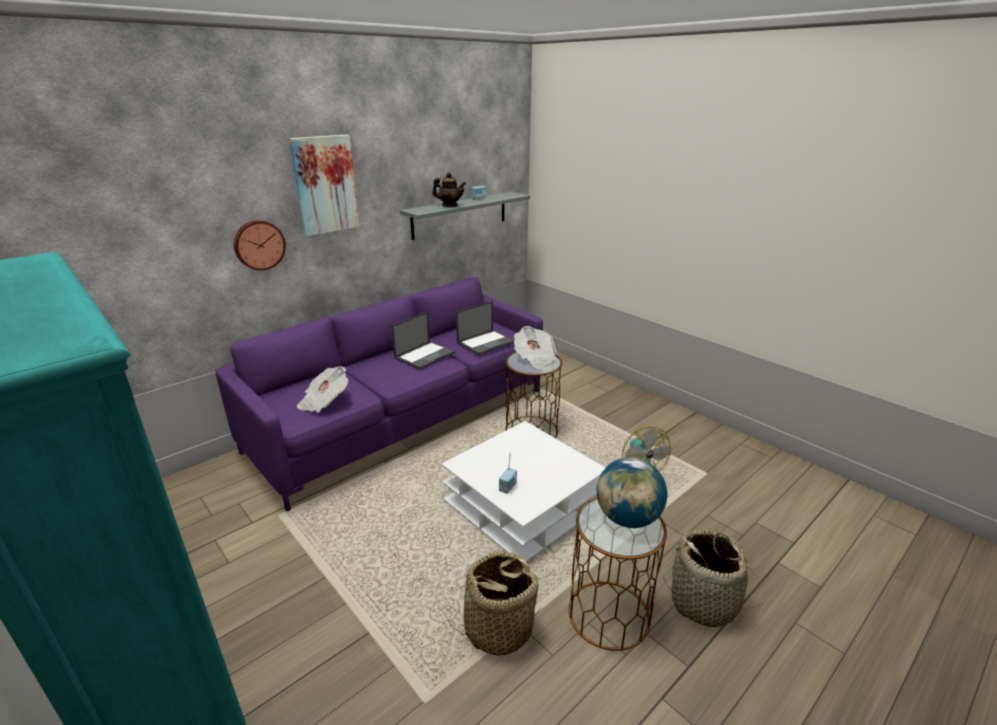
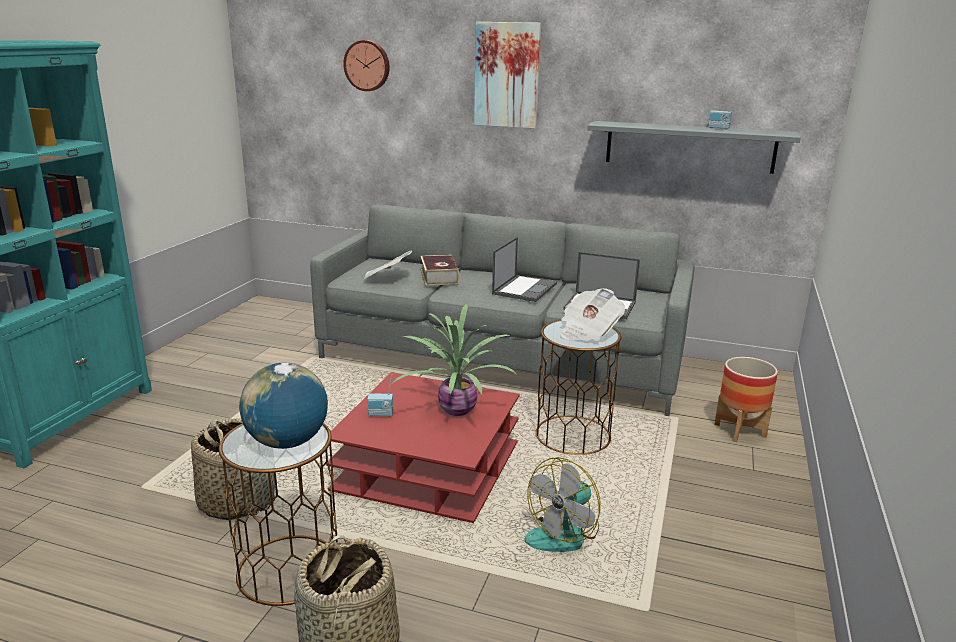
camera: 60 degrees right, 5 degrees down
(259, 245) = (431, 123): wall clock -> wall clock (367, 65)
(354, 378) = (439, 277): none -> book
(402, 420) = (500, 359): purple sofa -> grey sofa
(425, 355) = (524, 288): laptop -> laptop turned 75 degrees counterclockwise
(449, 206) = (653, 126): teapot -> none
(523, 504) = (428, 466): white coffee table -> red coffee table
(528, 453) = (455, 410): none -> potted plant
(570, 378) = (740, 430): none -> planter

